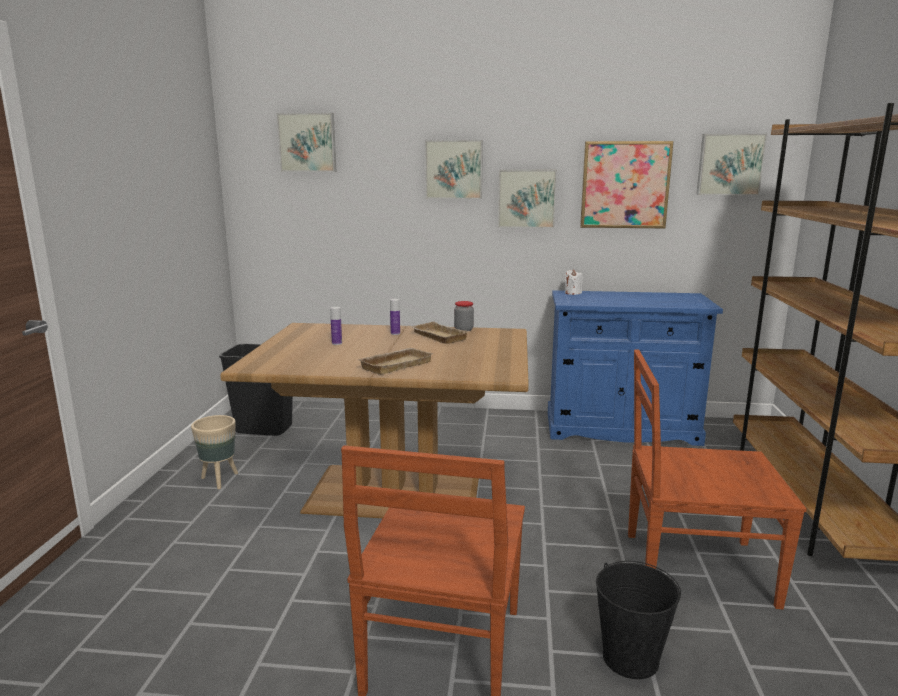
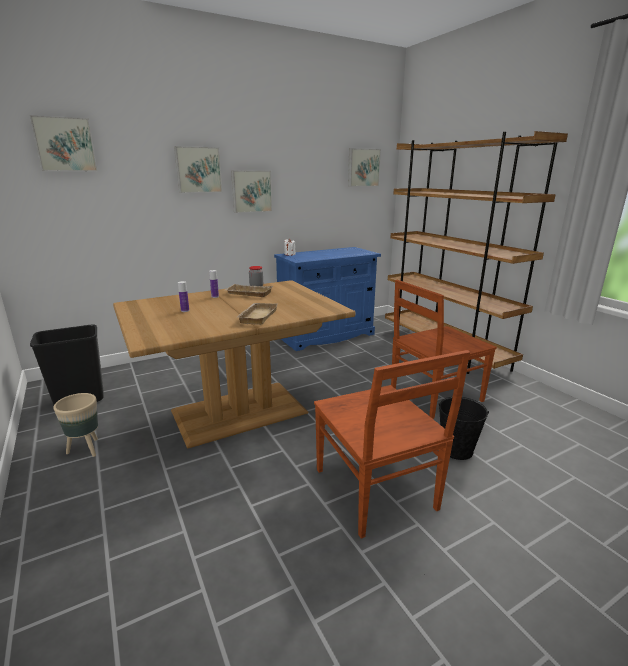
camera: 35 degrees left, 5 degrees up
(625, 185) = (310, 181): picture -> none

